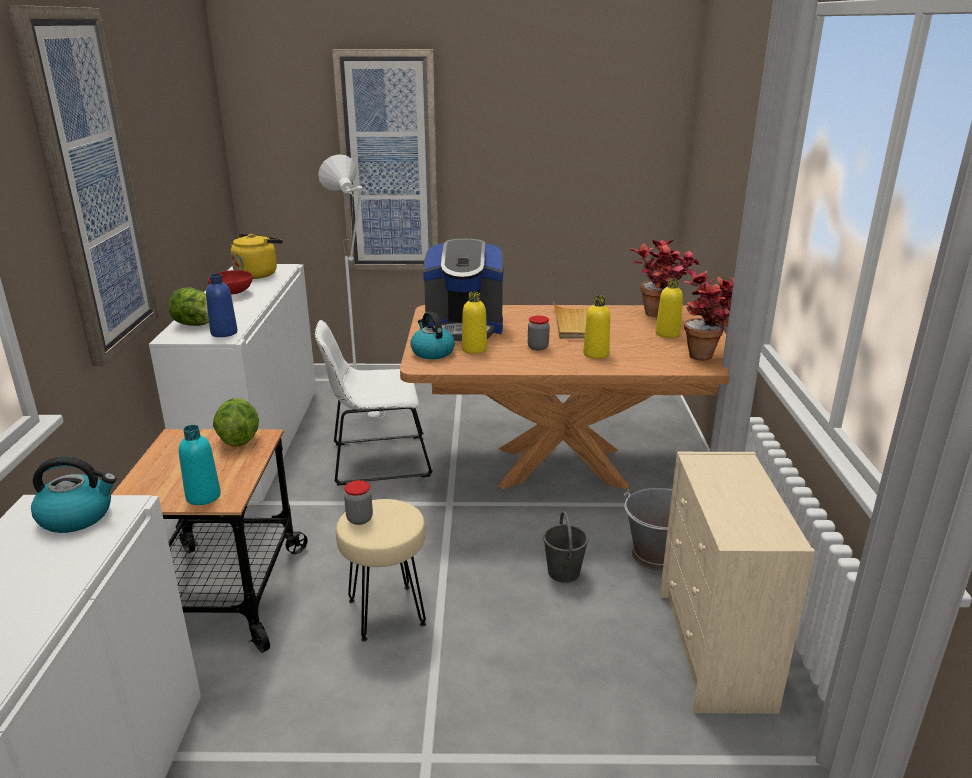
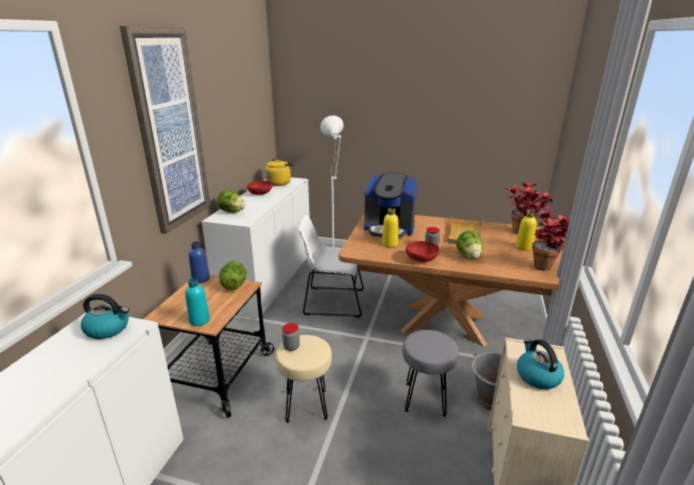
camera: 15 degrees right, 0 degrees up
(224, 333) = (244, 218): blue bottle -> blue bottle (200, 279)
(389, 165) = (364, 122): picture -> none
(432, 352) = (362, 243): kettle -> kettle (537, 376)
(530, 366) = (421, 260): none -> red bowl
(564, 572) = (425, 399): grey bucket -> grey stool
(596, 354) = (468, 256): yellow bottle -> lettuce

